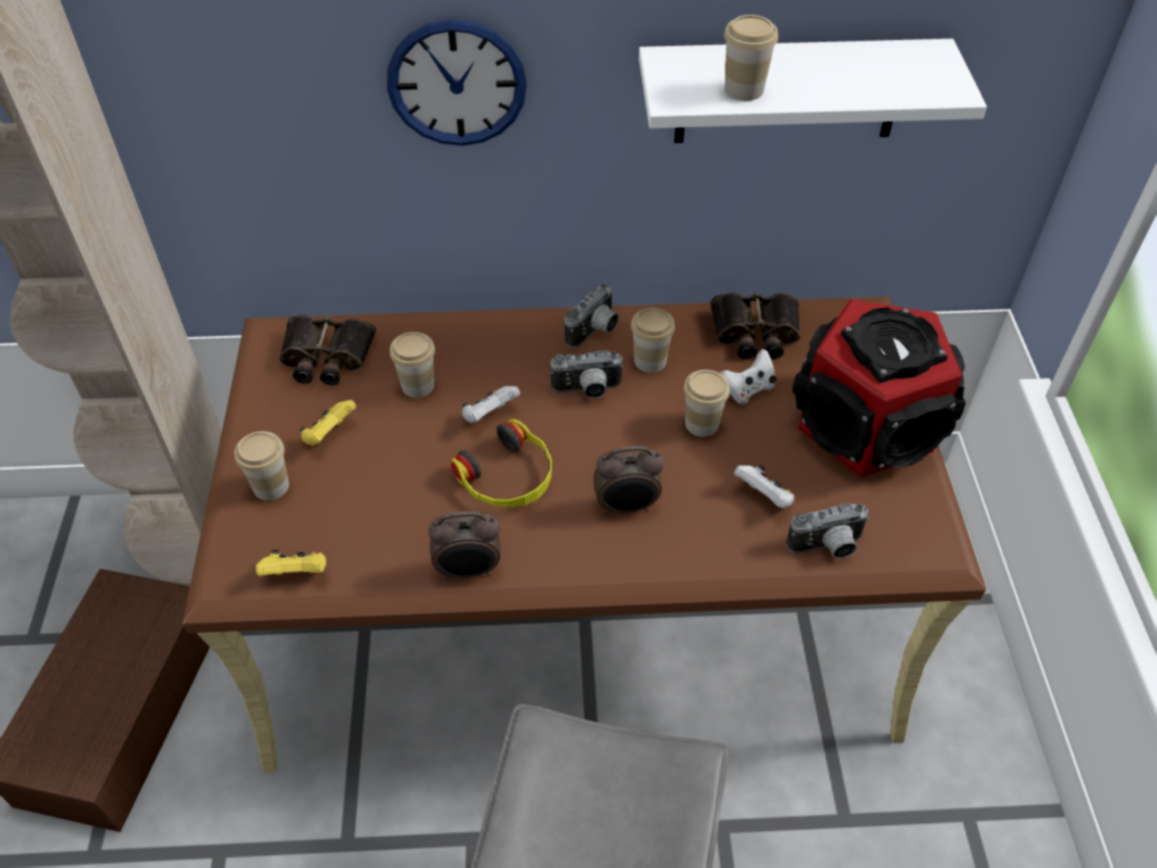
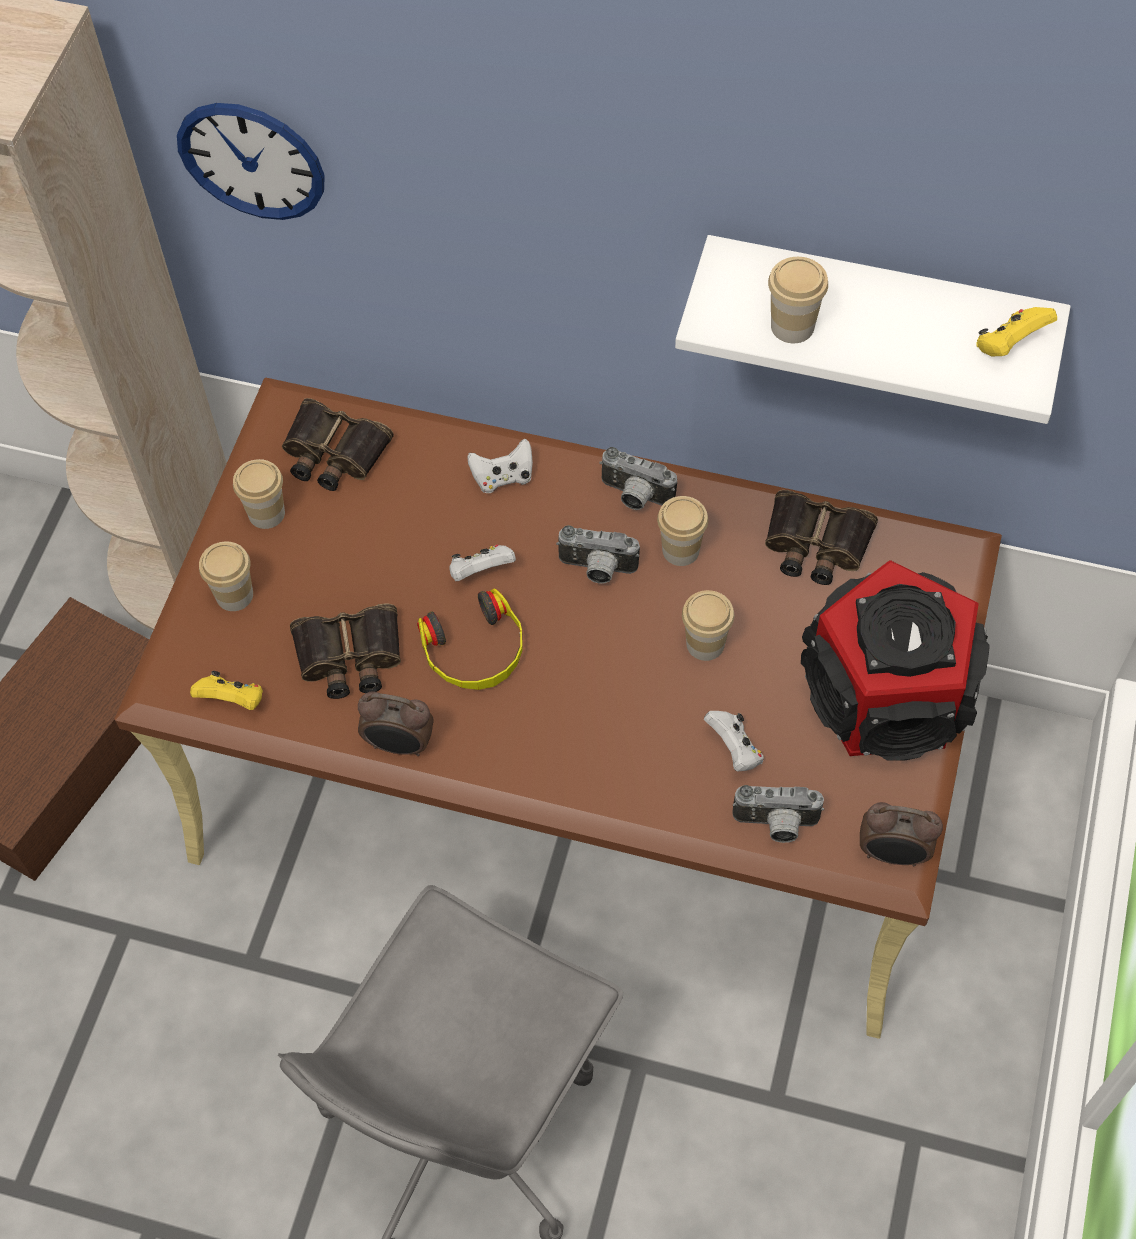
camera: 20 degrees right, 10 degrees up
(329, 434) = (309, 550): yellow game controller -> yellow game controller (1009, 345)
(396, 511) = (349, 658): none -> binoculars
(418, 385) = (418, 514): cup -> cup (266, 513)
(457, 83) = (508, 222): wall clock -> wall clock (251, 160)
(595, 332) = (634, 496): camera -> camera turned 60 degrees clockwise
(627, 507) = (585, 719): alarm clock -> alarm clock (893, 854)
(748, 389) = (774, 615): white game controller -> white game controller (503, 477)

